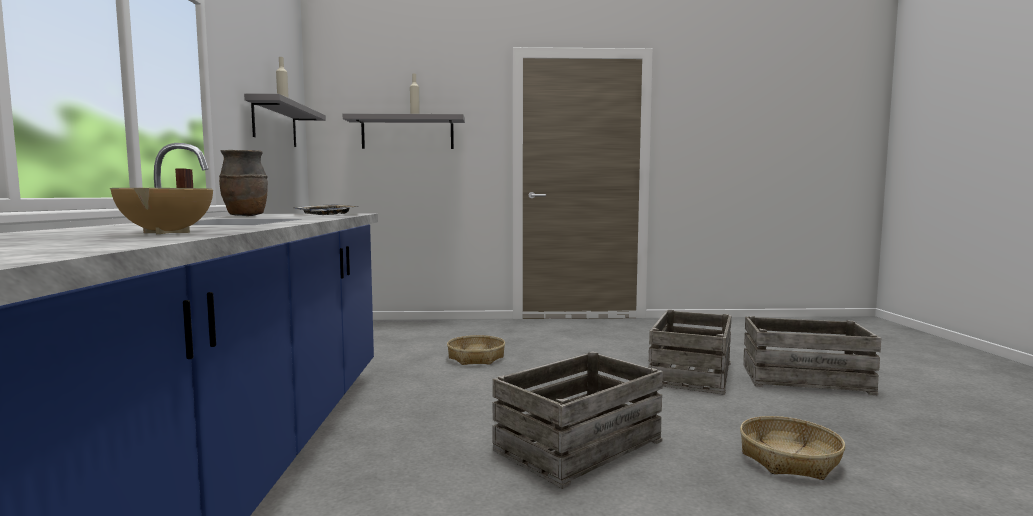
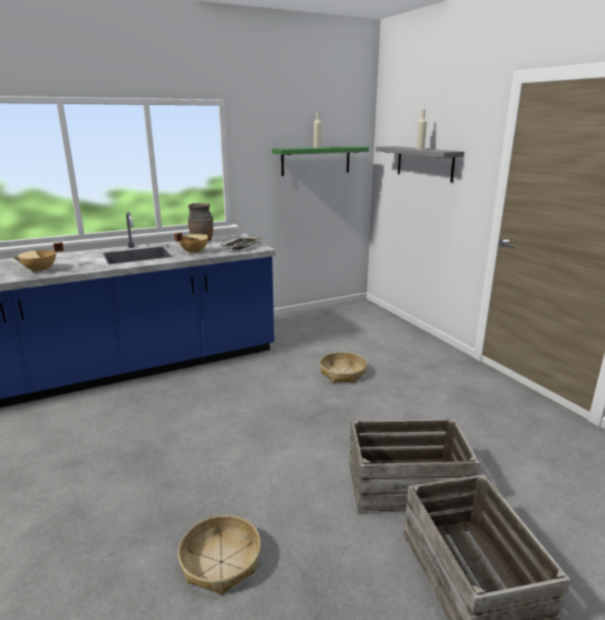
camera: 65 degrees right, 15 degrees up
(275, 124) = (316, 160): grey shelf -> green shelf
(301, 217) = (193, 252): none -> beige cooking pot
(577, 445) = (203, 452): crate -> none

